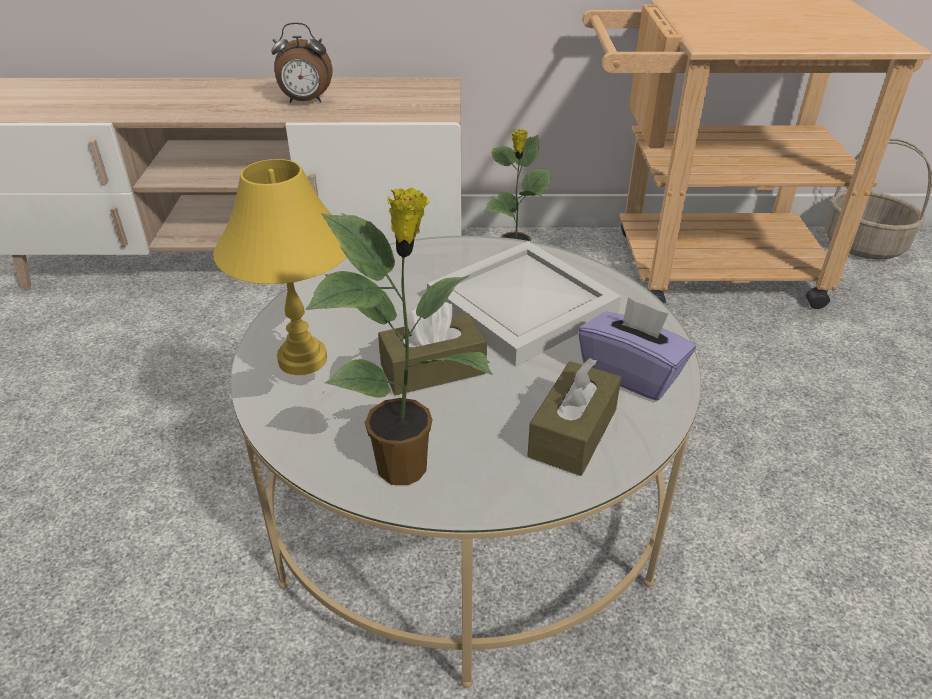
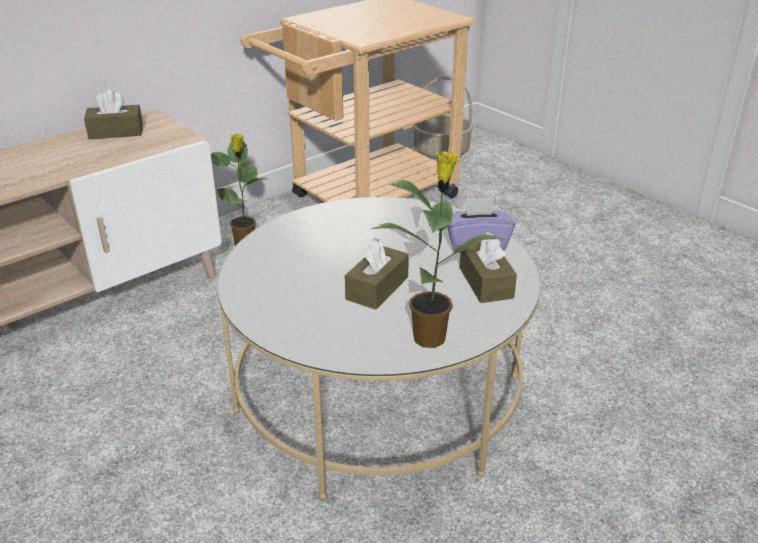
camera: 40 degrees left, 5 degrees down
(302, 360) = (295, 319): yellow table lamp -> none
(305, 101) = (59, 160): alarm clock -> none
(390, 89) = (116, 132): none -> brown tissue box
(518, 305) = (376, 237): white tray -> none

